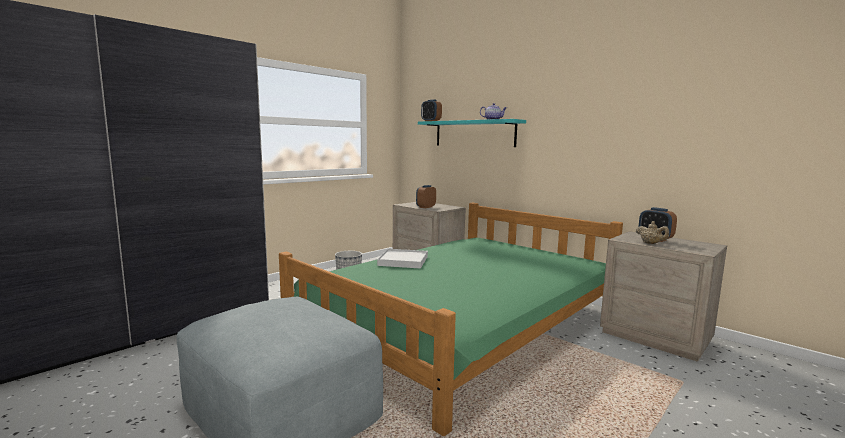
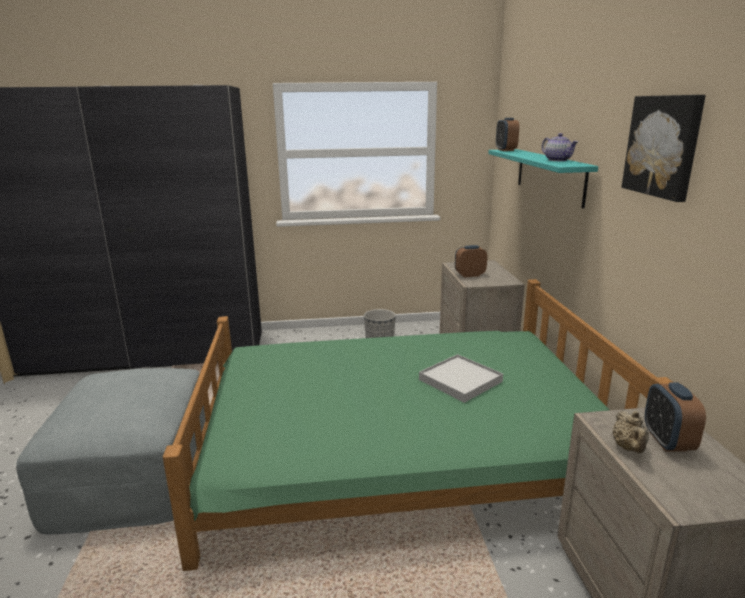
camera: 40 degrees right, 10 degrees up
(403, 261) = (354, 351): white tray -> white tray (460, 381)
(583, 101) = (663, 146): none -> picture

